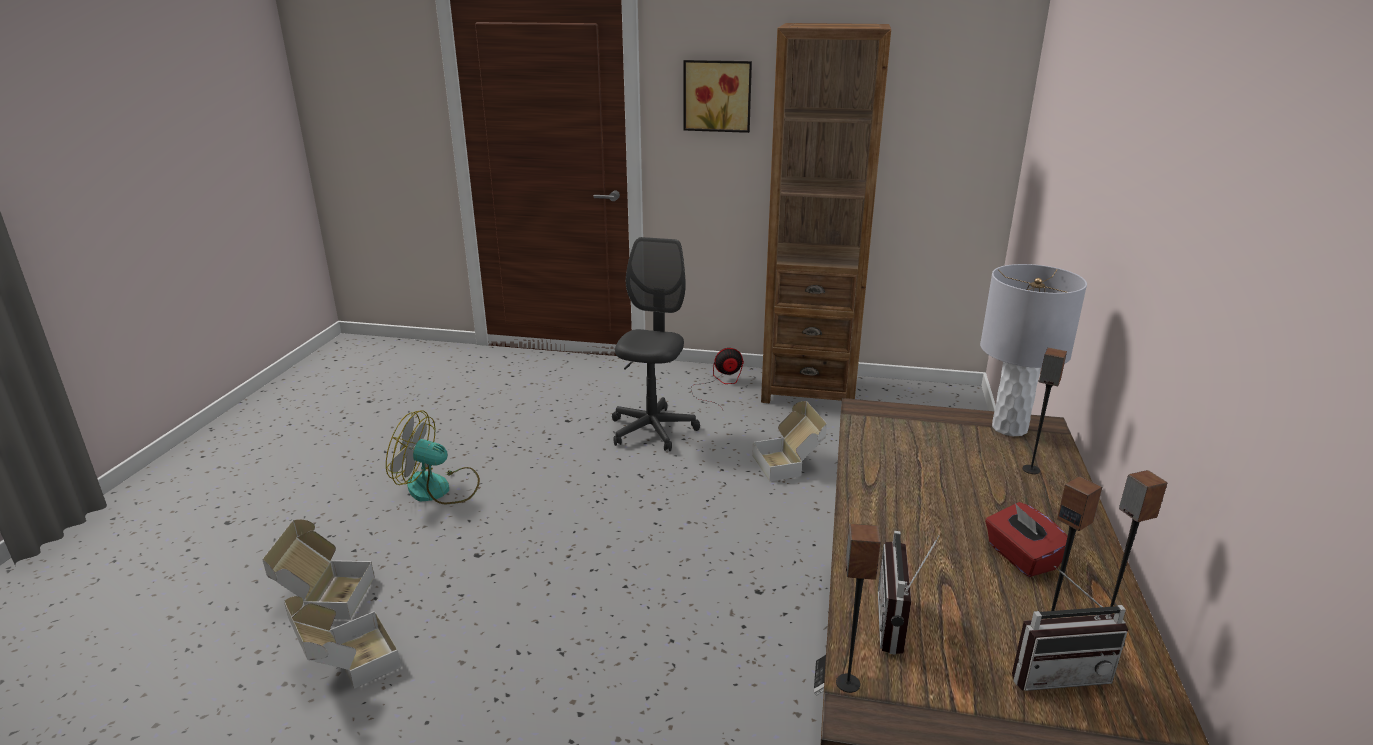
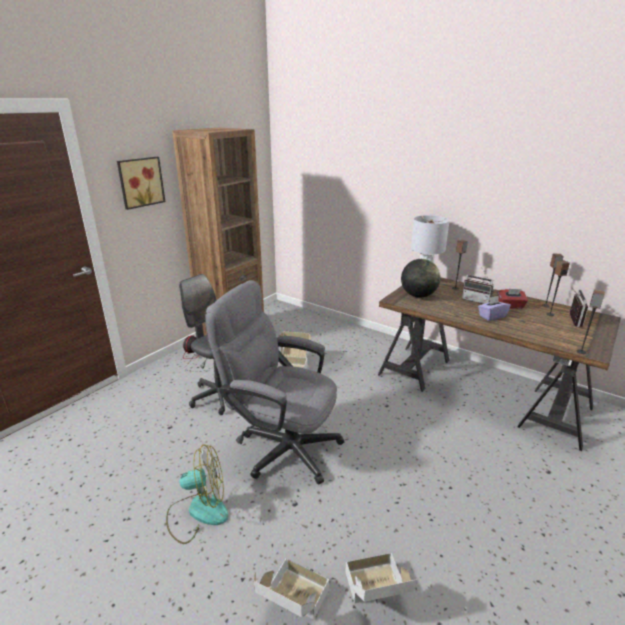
camera: 65 degrees left, 0 degrees up
(439, 489) = (198, 512): fan -> fan turned 135 degrees counterclockwise
(582, 511) = (281, 446): none -> grey office chair
(901, 625) = (548, 334): radio -> radio (477, 300)
(918, 532) = (492, 316): none -> purple tissue box
(919, 431) = (418, 296): none -> globe

